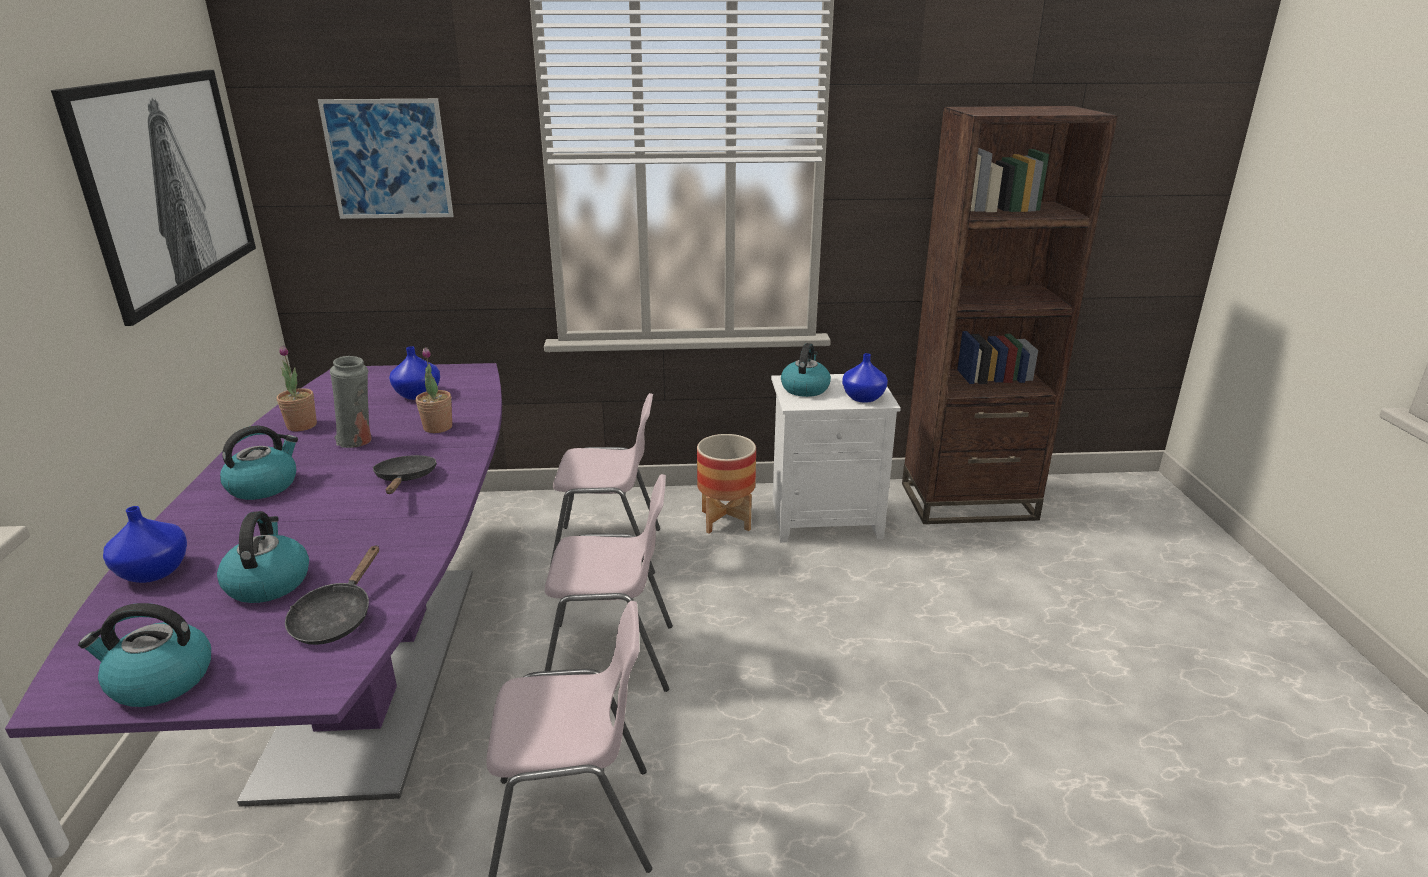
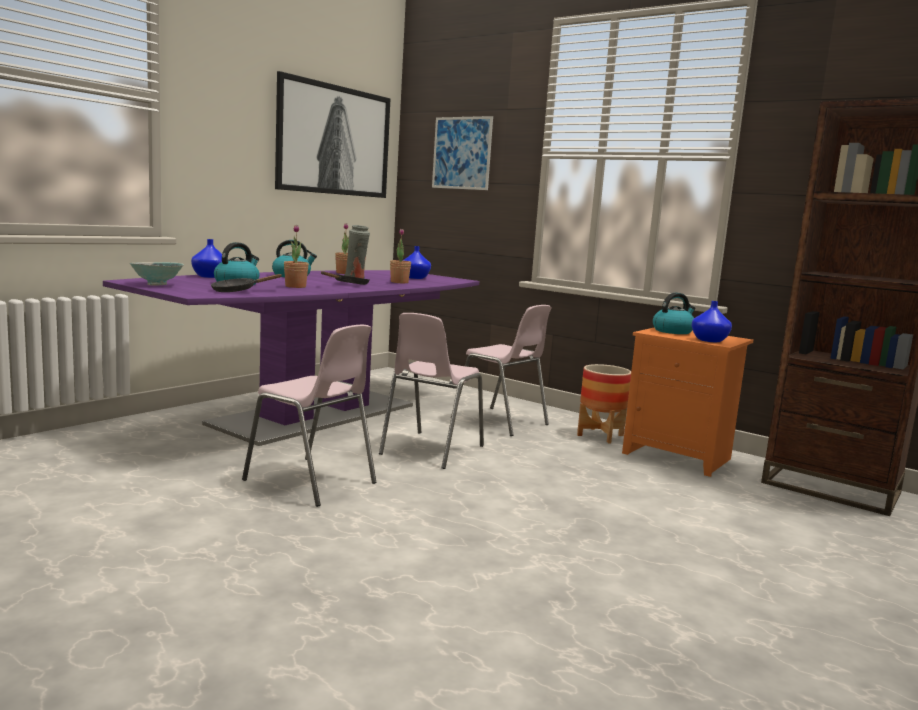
camera: 40 degrees right, 15 degrees down
(159, 681) = (157, 285): kettle -> bowl
(364, 537) = (295, 286): none -> potted plant
(611, 658) = (430, 450): pink chair -> pink chair turned 75 degrees clockwise
(826, 518) = (679, 456): white nightstand -> orange nightstand

